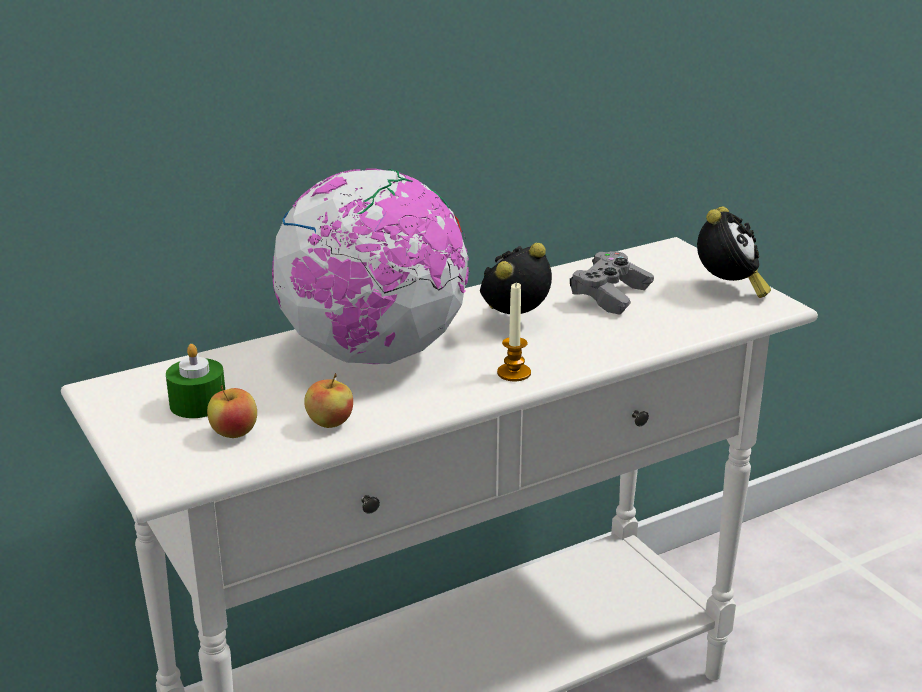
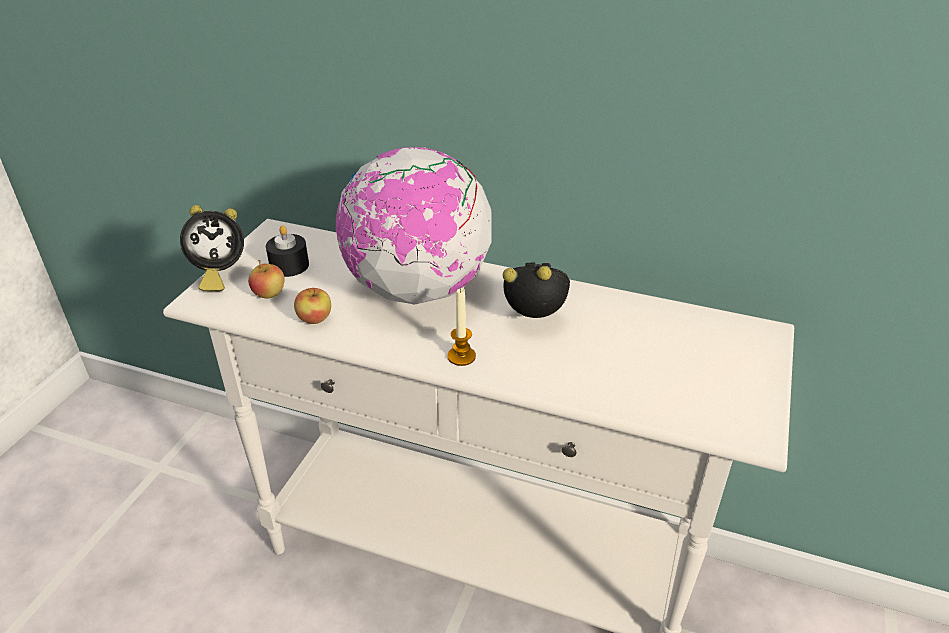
camera: 50 degrees right, 10 degrees up
(198, 403) = (289, 265): green candle -> black candle
(610, 296) = (637, 342): grey game controller -> none
(728, 289) = (741, 394): alarm clock -> alarm clock (218, 275)

